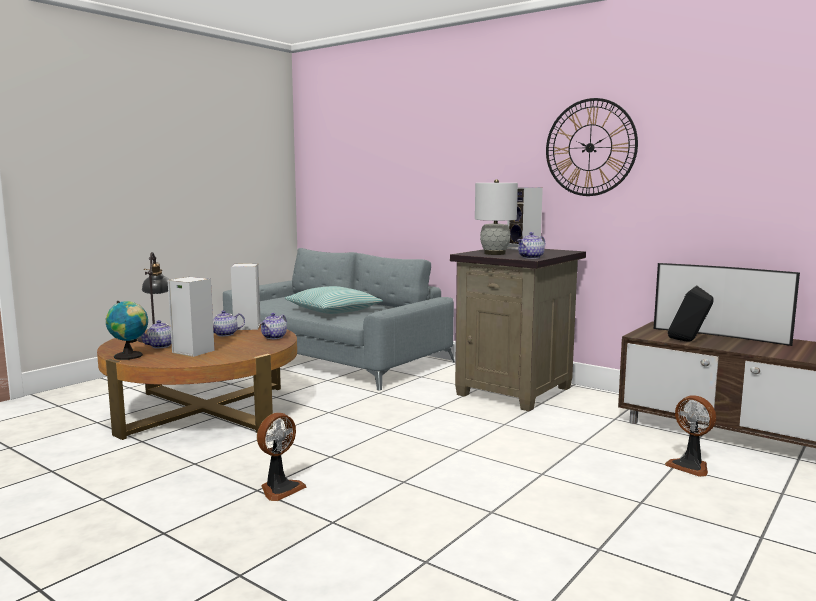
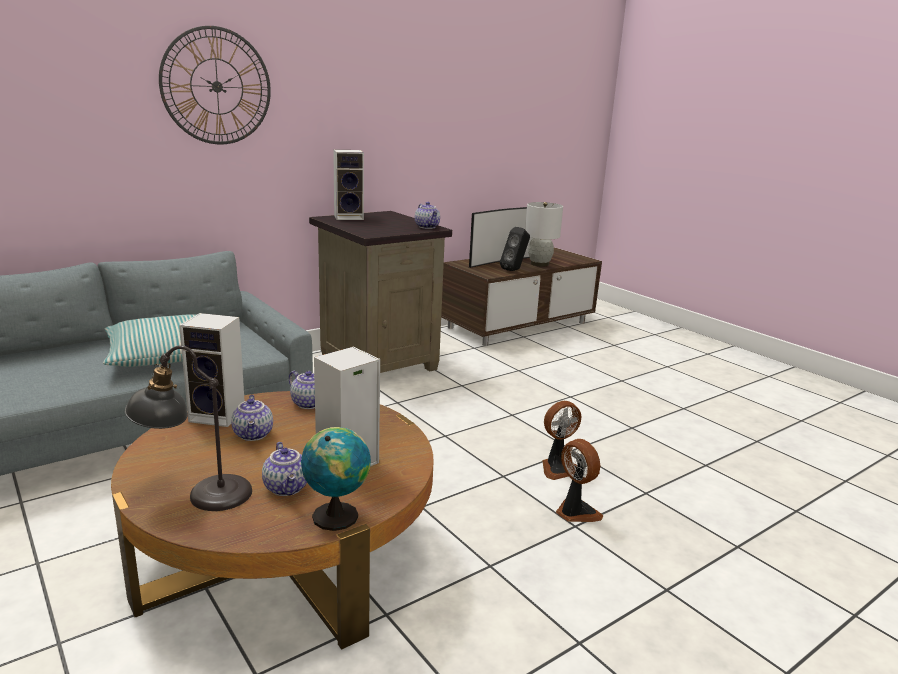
camera: 75 degrees left, 10 degrees up
(494, 253) = (381, 229): white table lamp -> white table lamp (539, 264)
(590, 147) = (387, 107): wall clock -> wall clock (217, 86)
(690, 466) = (571, 353): fan -> fan (558, 468)

